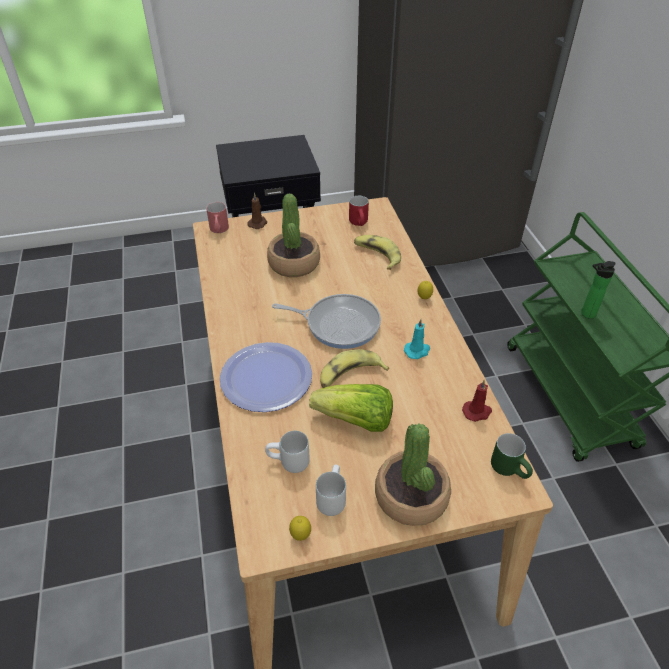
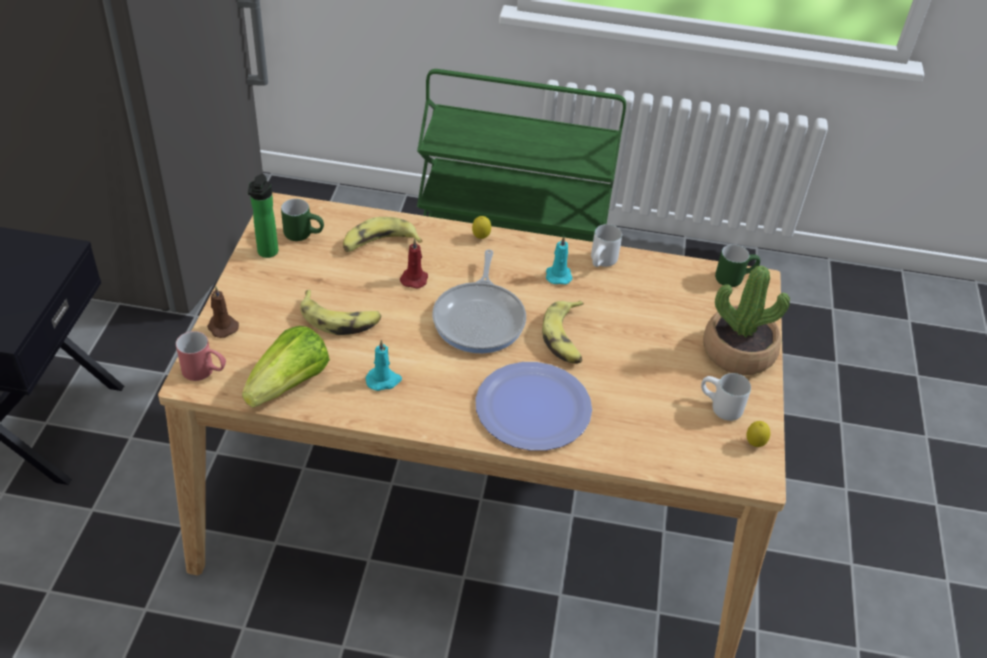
camera: 70 degrees left, 0 degrees up
(251, 299) = (383, 380): none -> turquoise candle
(288, 464) = (665, 426): white mug -> white mug (603, 263)
(294, 263) = (340, 319): potted plant -> banana
(339, 324) = (480, 318): frying pan -> frying pan turned 150 degrees clockwise
(355, 421) = (632, 356): lettuce -> lettuce (290, 384)
(360, 224) = (304, 234): red mug -> green mug
(477, 412) = (660, 269): red candle -> red candle (414, 278)
(586, 314) = (524, 157): bottle -> bottle (267, 253)

